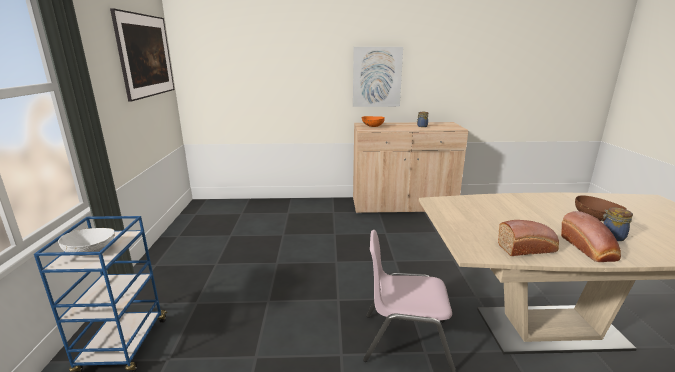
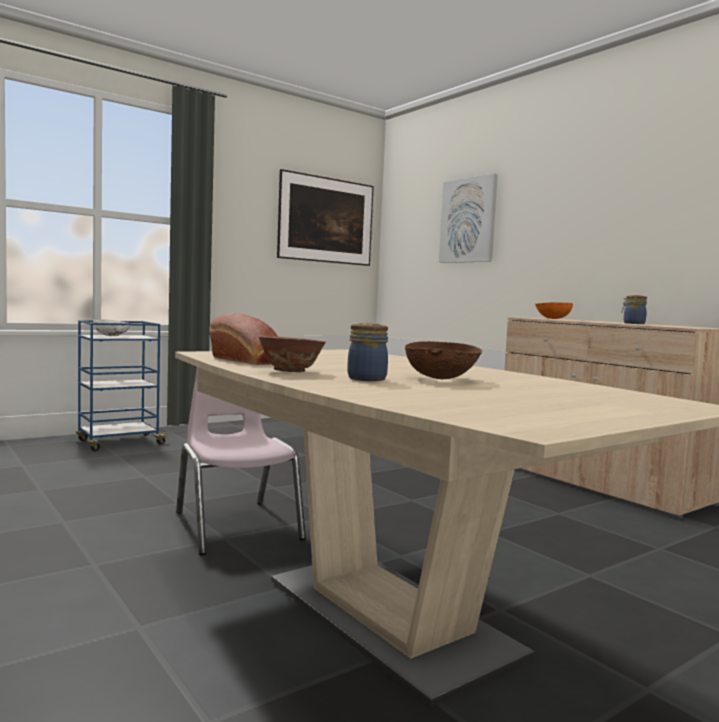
camera: 55 degrees right, 15 degrees down
(377, 77) = (597, 242): picture -> picture (468, 220)
(589, 249) = (290, 371): bread -> bowl

